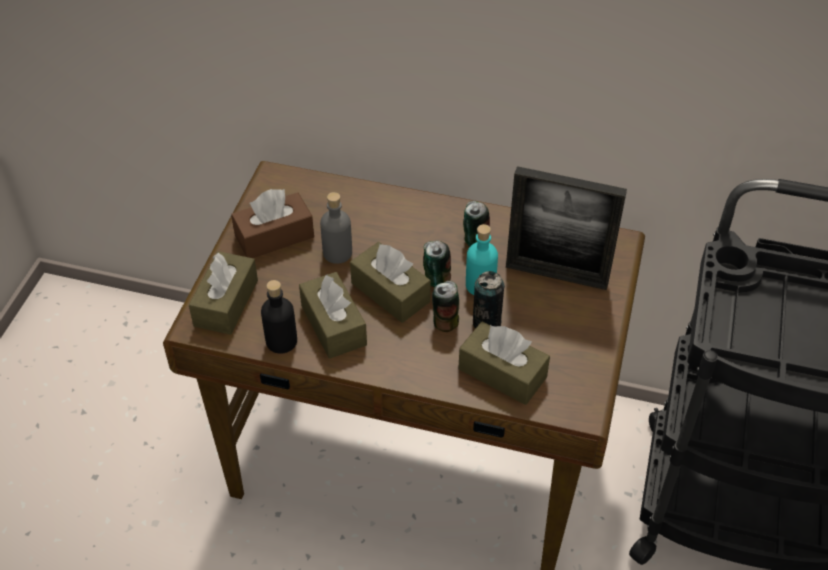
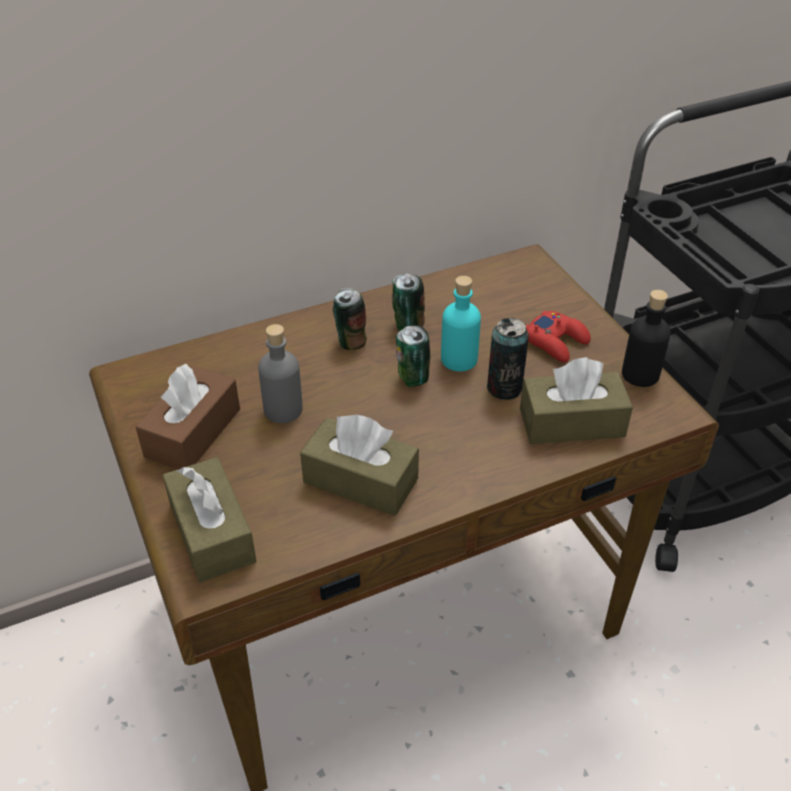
camera: 40 degrees left, 5 degrees down
(281, 341) = (322, 532): black bottle -> black bottle (640, 374)
(390, 292) = (382, 415): brown tissue box -> none
(445, 322) = (466, 410): can -> can (350, 341)
(556, 275) = (513, 313): picture frame -> none
(561, 313) = (556, 341): none -> red game controller

